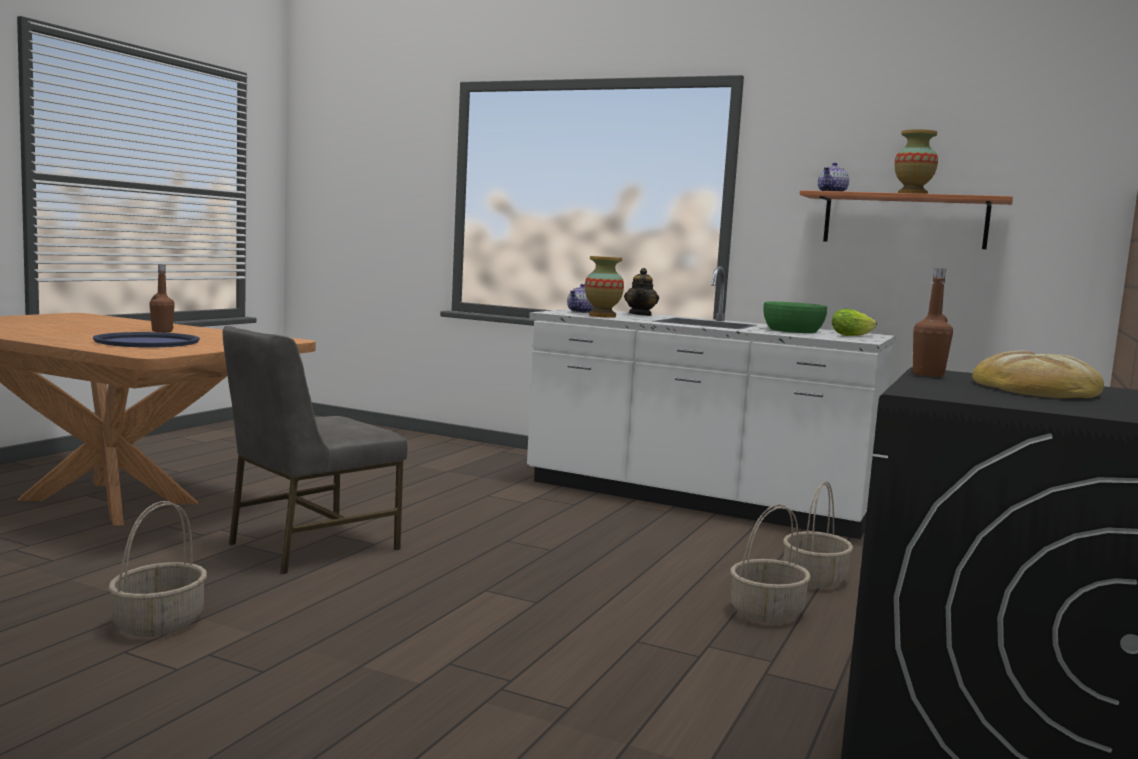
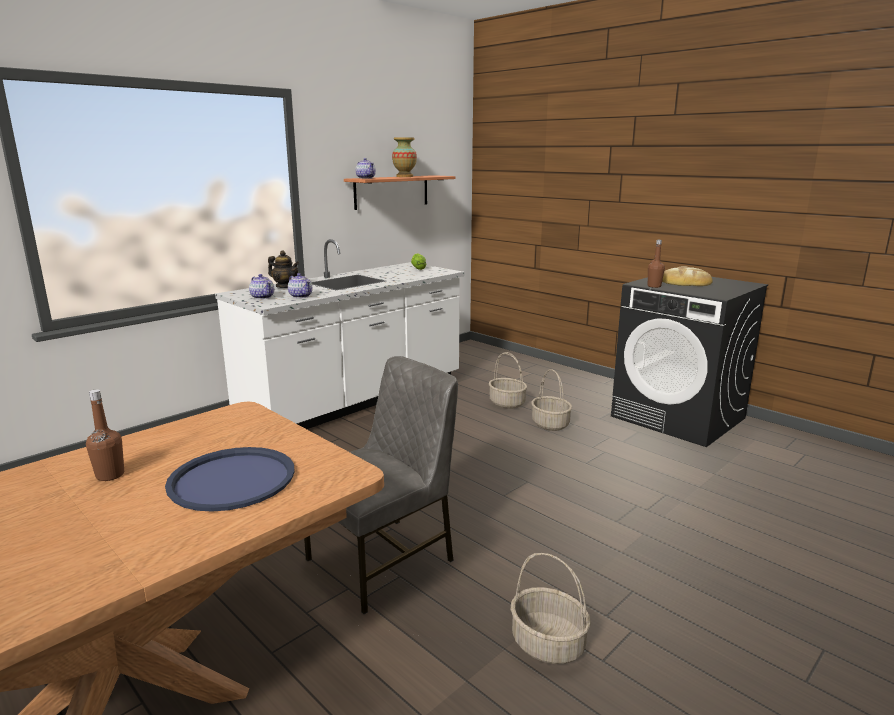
camera: 70 degrees left, 10 degrees up
(310, 546) = (383, 560): grey chair -> grey chair turned 105 degrees counterclockwise
(602, 316) = (300, 296): vase -> teapot
(792, 330) = (393, 273): green bowl -> none

